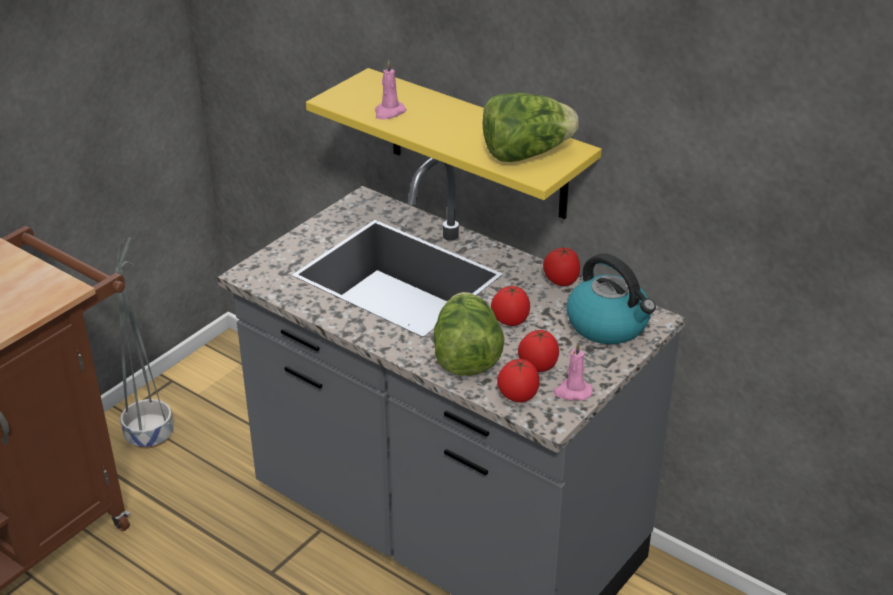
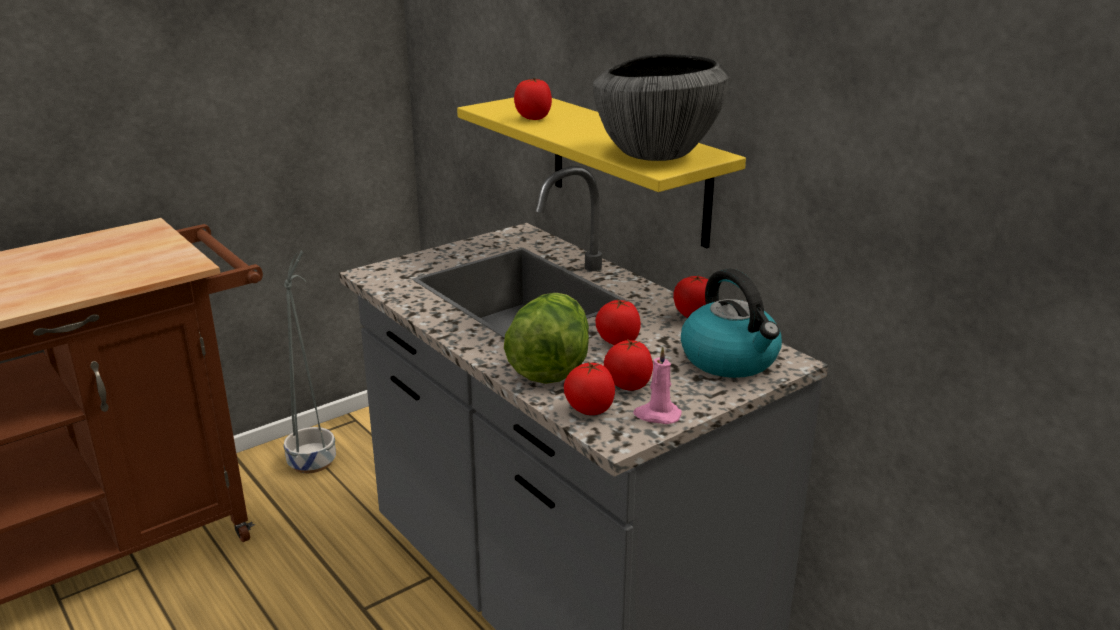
camera: 15 degrees right, 10 degrees down
(389, 112) = (533, 118): pink candle -> tomato
(525, 154) = (656, 154): lettuce -> bowl

